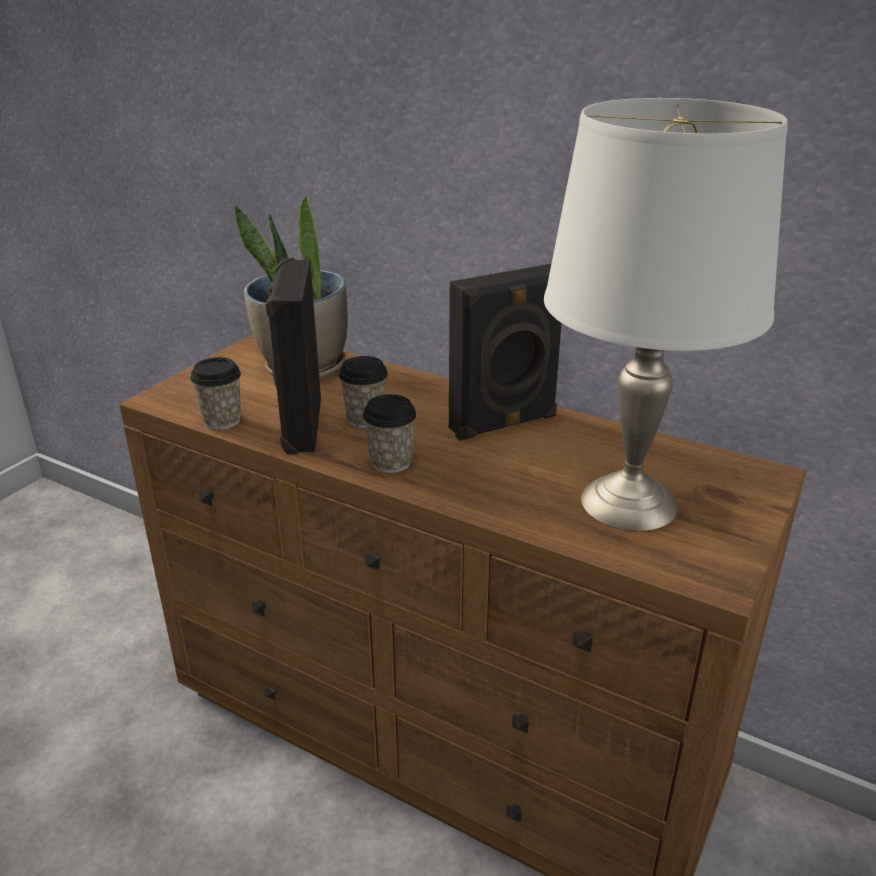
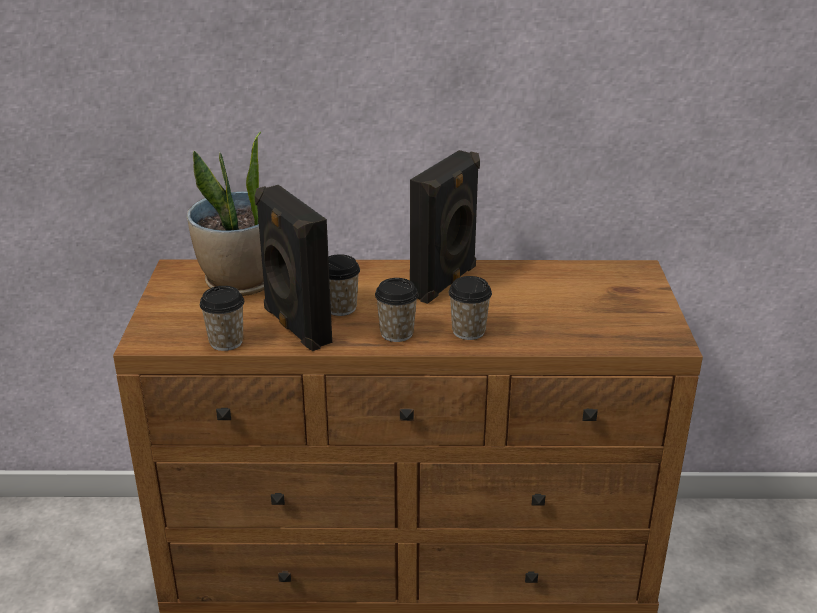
camera: 30 degrees left, 0 degrees up
(470, 485) = (468, 331): none -> cup
(628, 503) = (578, 312): white table lamp -> none

